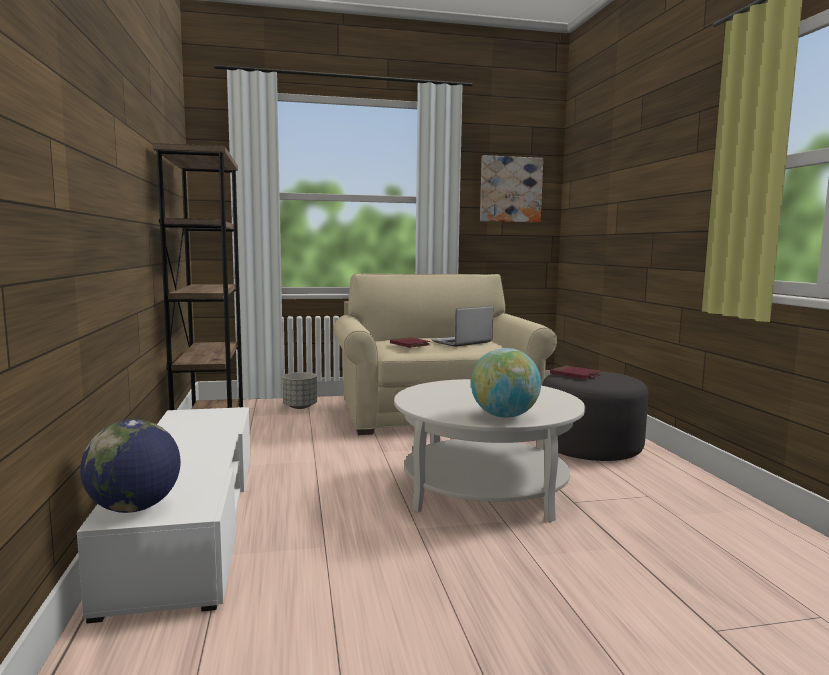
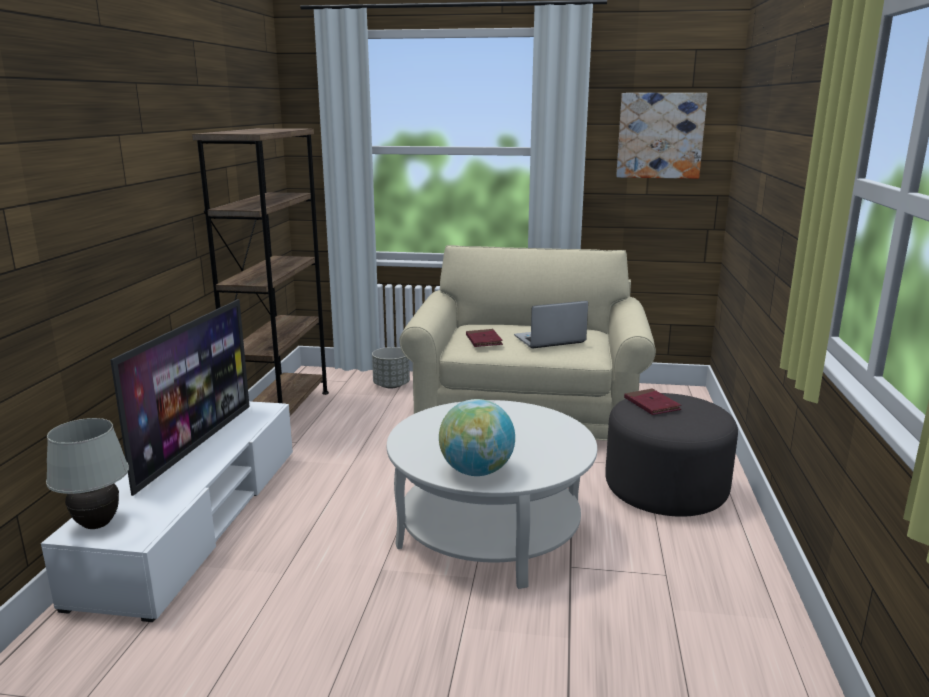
camera: 20 degrees right, 10 degrees up
(134, 508) = (97, 525): globe -> white table lamp
(183, 441) = (195, 445): none -> television

